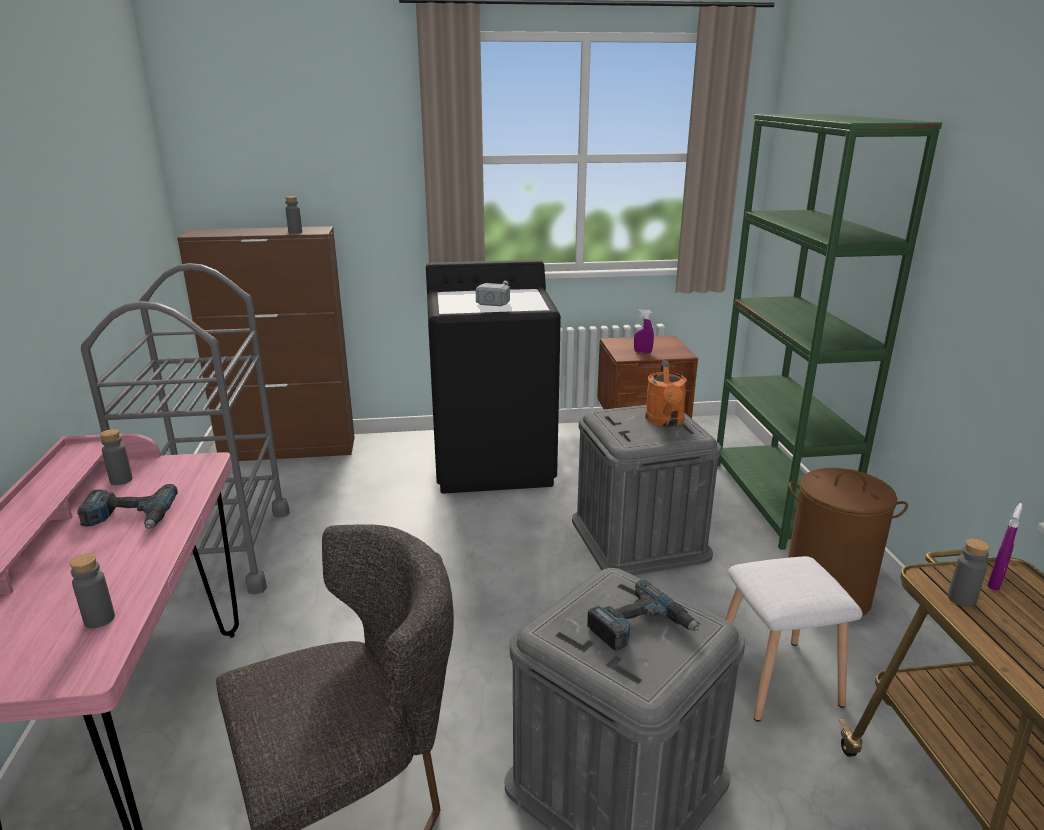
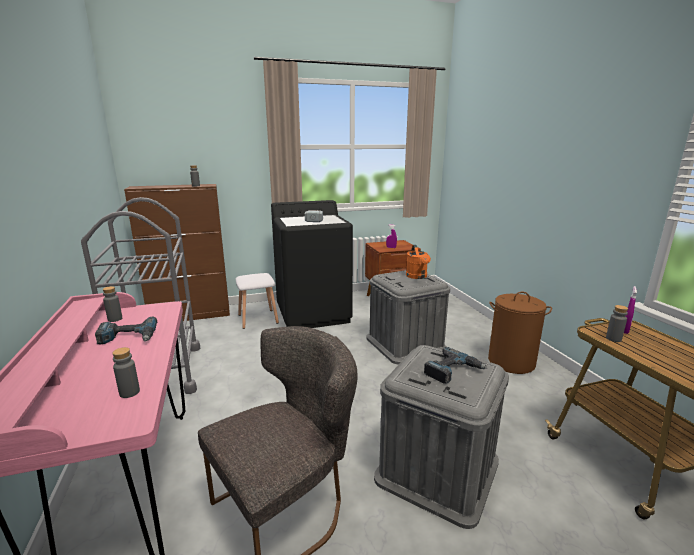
camera: 10 degrees left, 5 degrees down
(776, 500) = (469, 320): green bookcase -> none
(778, 680) = (503, 406): white stool -> white stool (258, 319)

